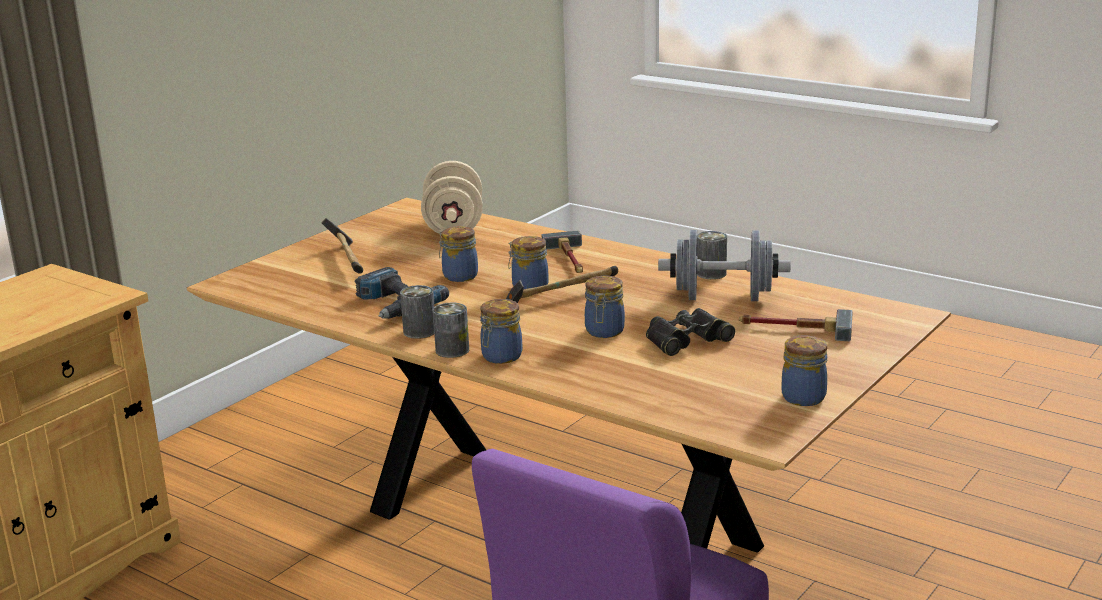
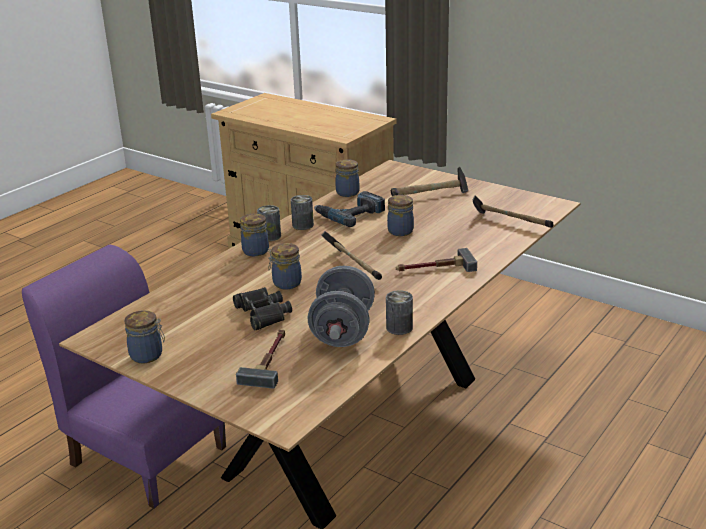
camera: 90 degrees right, 5 degrees up
(454, 226) = (510, 223): beige dumbbell -> hammer
(528, 287) = (376, 255): jar -> jar (348, 192)

